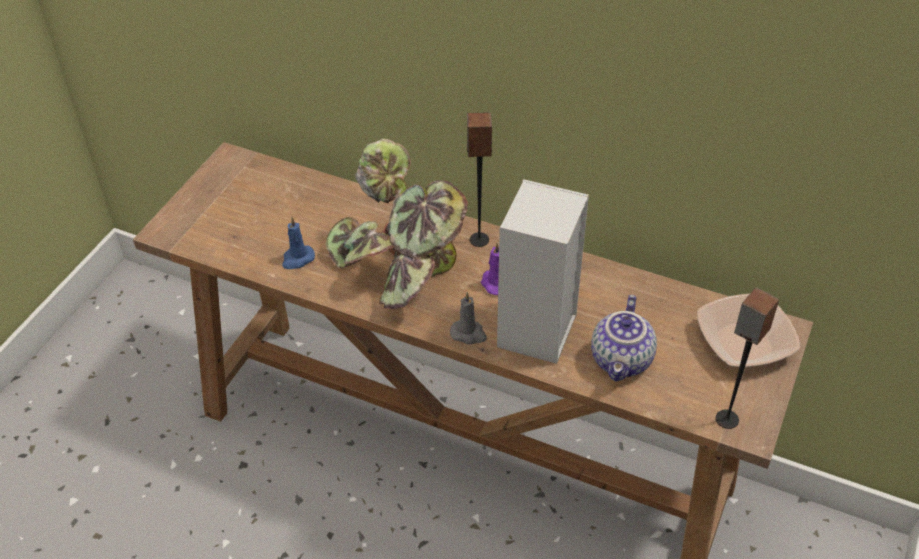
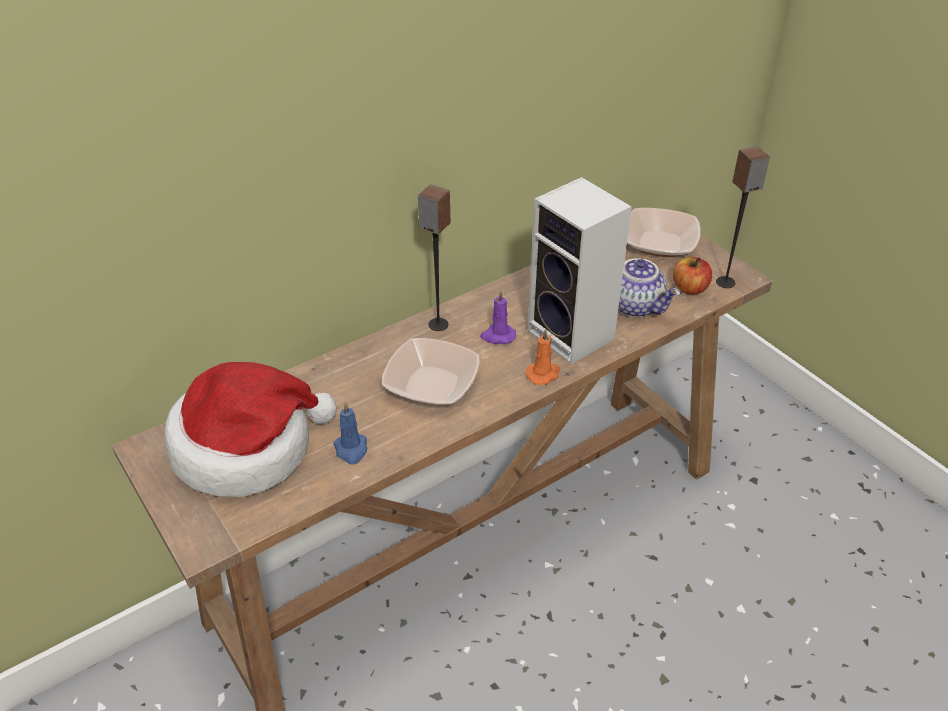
camera: 60 degrees left, 5 degrees down
(263, 204) = (247, 447): none -> hat
(401, 270) = (432, 385): potted plant -> bowl
(469, 333) = (543, 374): grey candle -> orange candle
(688, 393) = (689, 288): none -> apple

